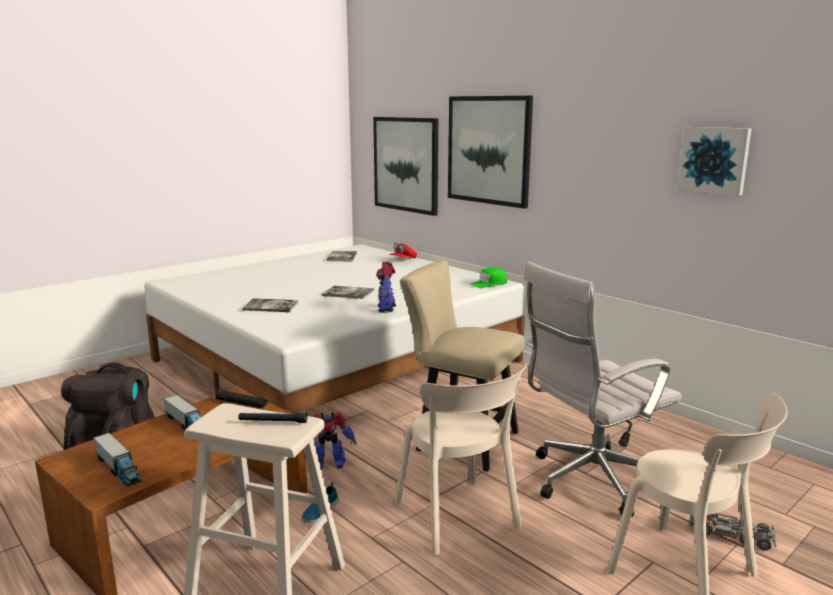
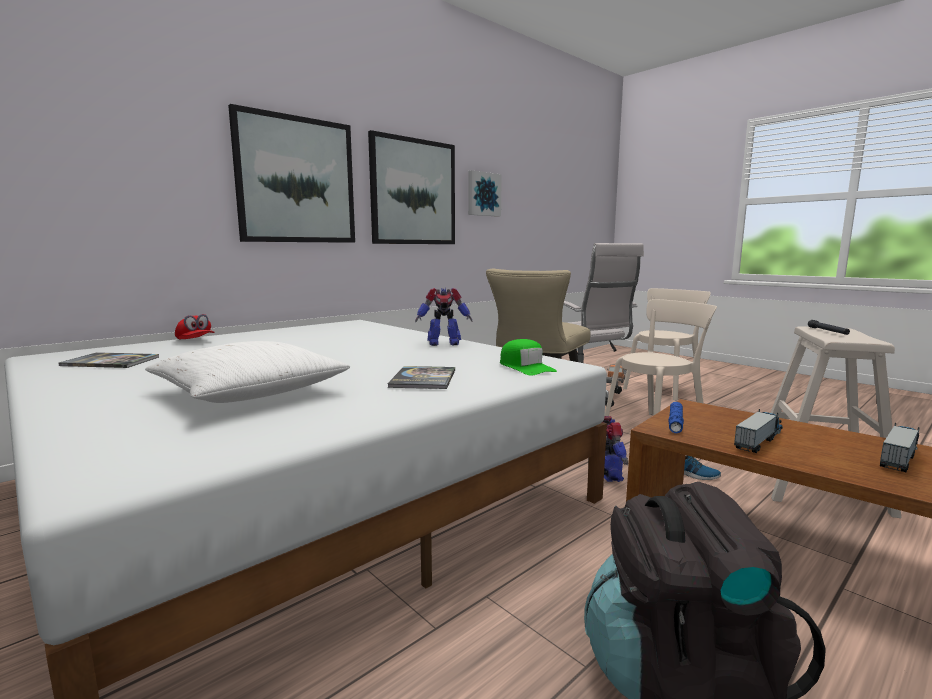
camera: 90 degrees left, 5 degrees down
(241, 404) = (675, 422): black flashlight -> blue flashlight
(262, 282) = (249, 392): none -> white pillow
(348, 293) = (367, 354): book -> none
(406, 164) = (130, 197): picture -> picture (413, 192)
(489, 284) = (359, 324): green cap -> green cap (526, 367)

